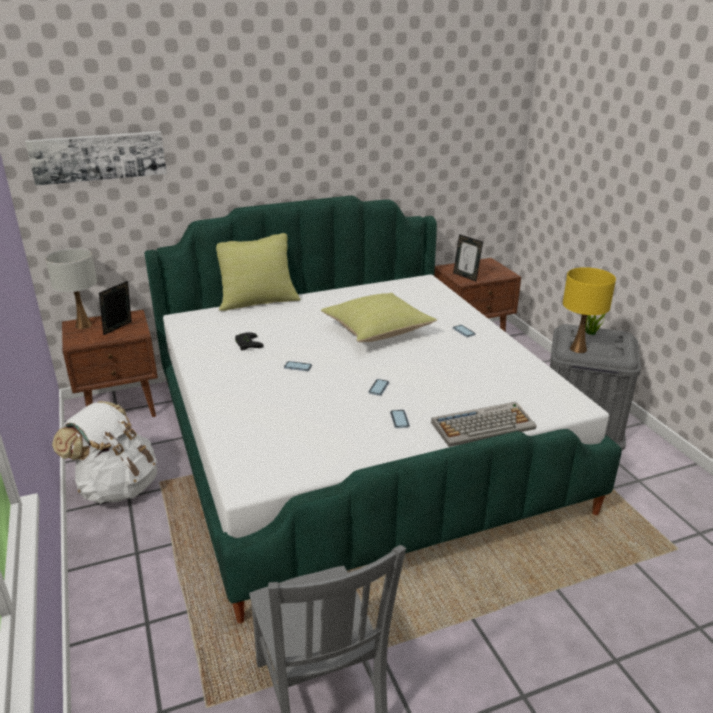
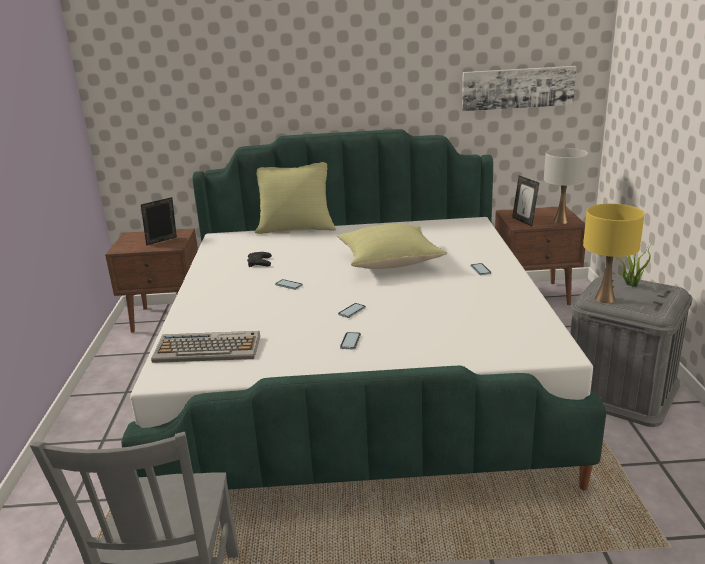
camera: 20 degrees right, 5 degrees down
(83, 325) = (136, 236): white table lamp -> white table lamp (560, 221)
(98, 157) = (157, 83): picture -> picture (517, 88)
(117, 487) = (122, 382): white backpack -> none
(483, 425) = (435, 357): keyboard -> keyboard (208, 349)

